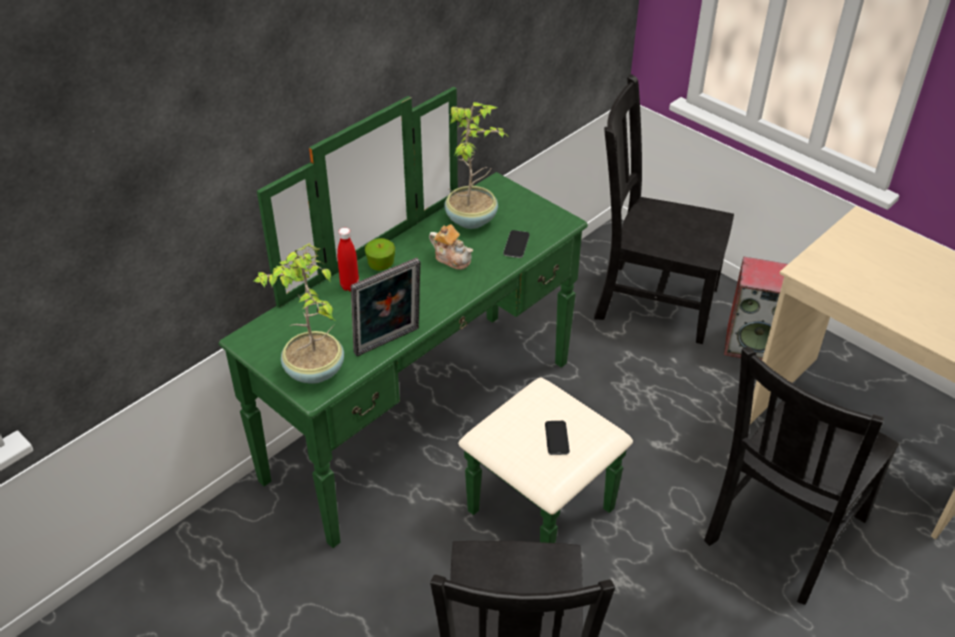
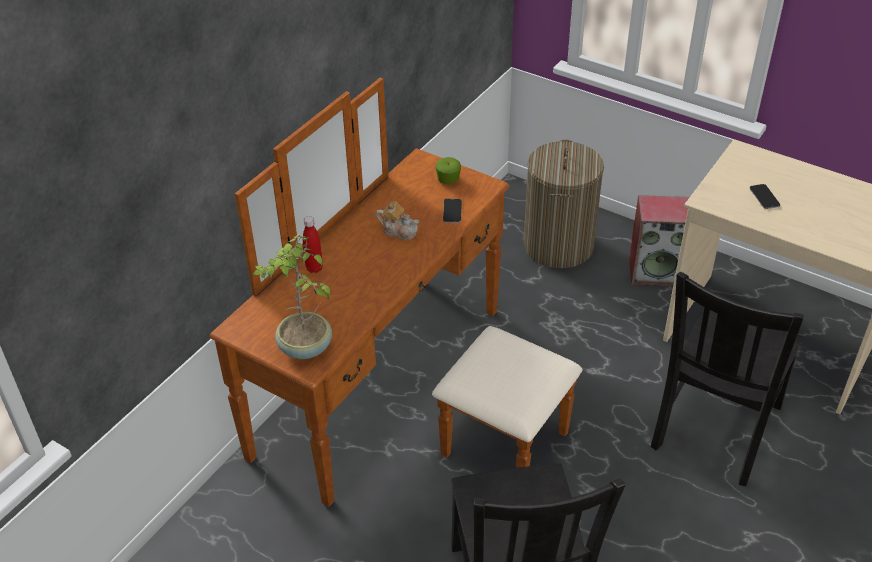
camera: 10 degrees left, 0 degrees up
(381, 265) = (336, 245): apple -> apple (448, 180)
(389, 343) = (364, 314): picture frame -> none
(448, 438) = (407, 394): green dresser -> brown dresser
(472, 219) = (407, 193): potted plant -> none
(557, 438) = (519, 376): phone -> phone (764, 197)
(651, 301) = (558, 245): black chair -> laundry basket

